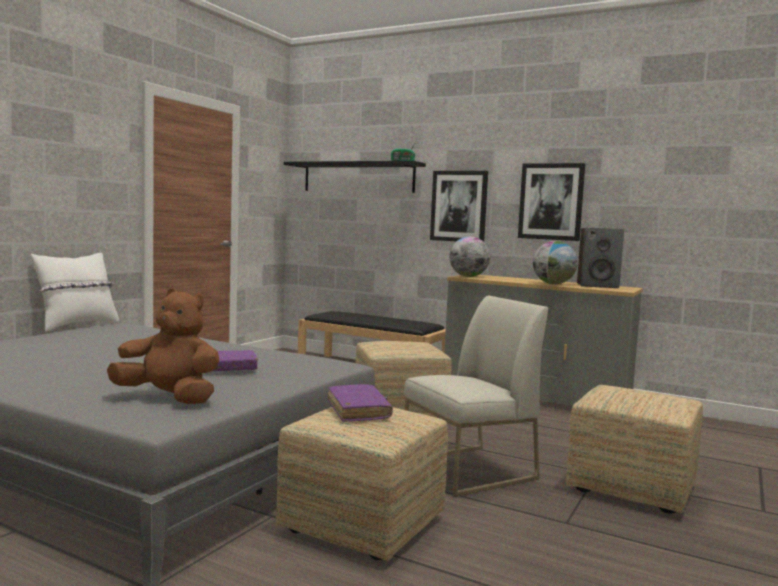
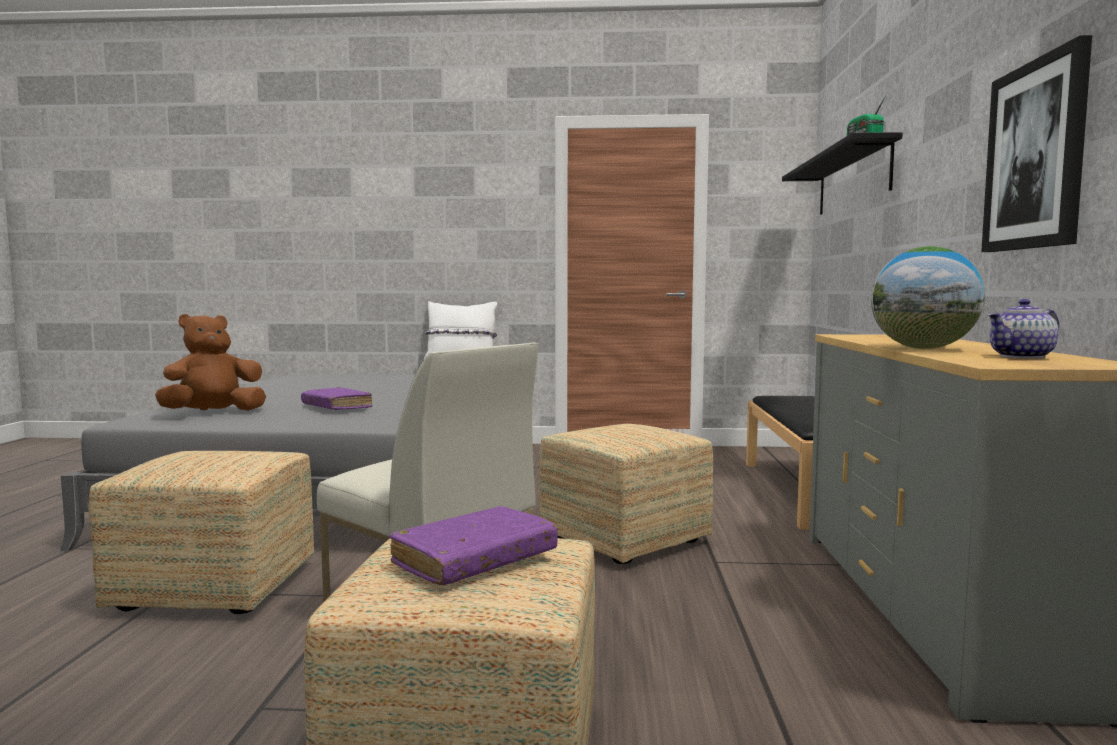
camera: 65 degrees right, 0 degrees up
(169, 398) = (213, 413): brown plush toy -> brown plush toy turned 120 degrees counterclockwise
(358, 411) = (231, 455): purple book -> purple book (475, 560)
(459, 206) = (929, 202): picture -> none
(468, 276) = (855, 335): globe -> none
(597, 286) = (1022, 357): speaker -> teapot

